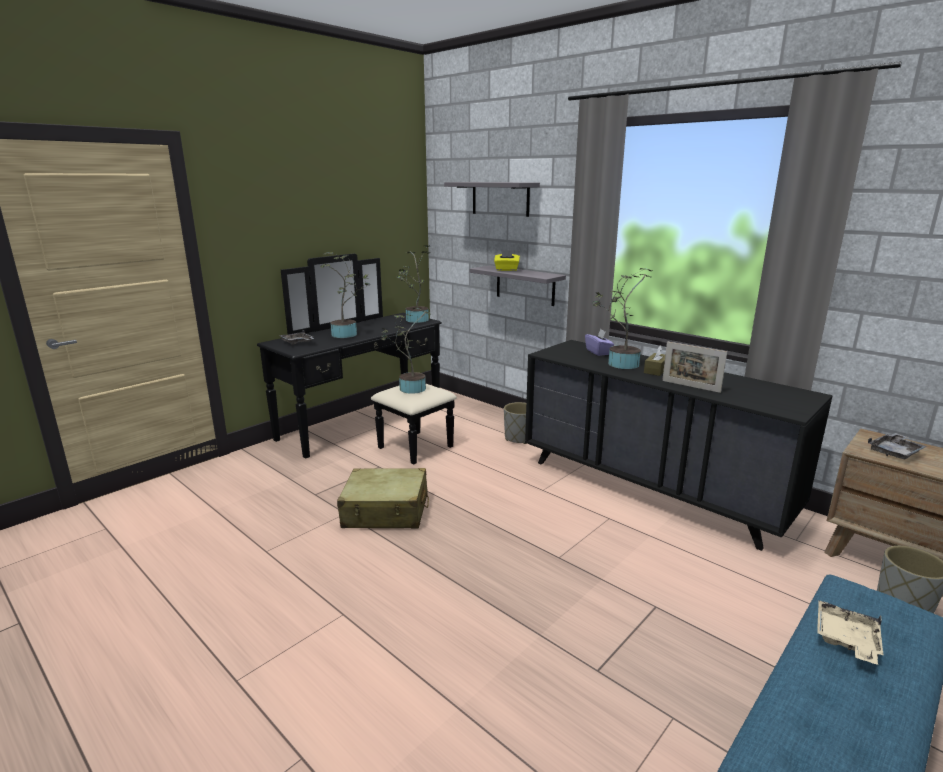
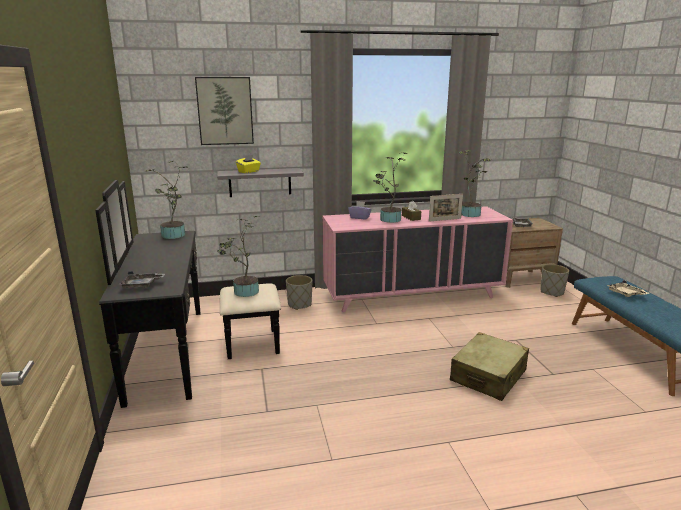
camera: 55 degrees left, 0 degrees up
(347, 334) = (160, 263): potted plant -> potted plant (470, 213)
(386, 511) = (335, 386): beige suitcase -> beige suitcase (488, 376)
(500, 198) = (225, 111): grey shelf -> picture
(651, 489) = (412, 295): black dresser -> pink dresser

